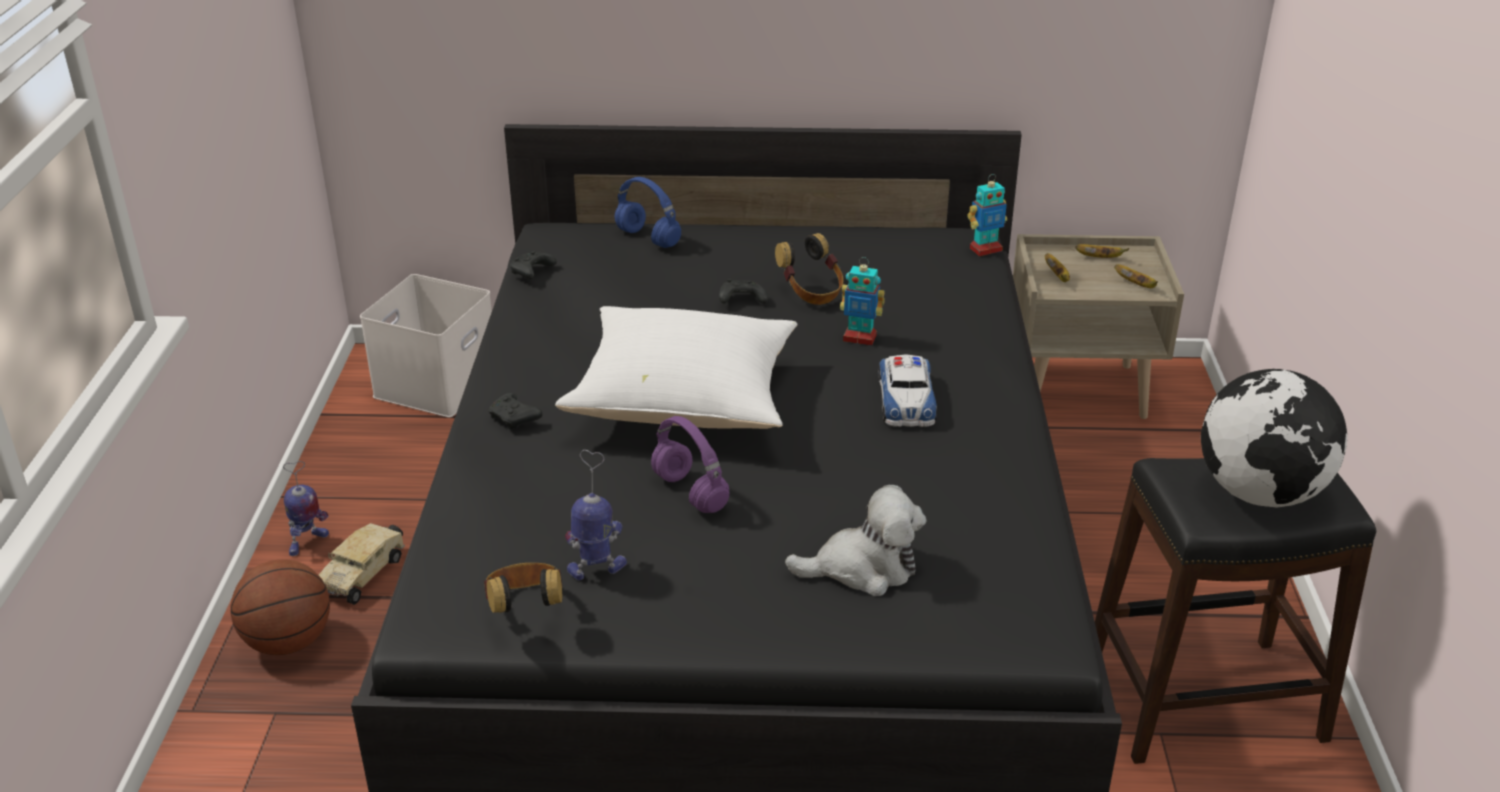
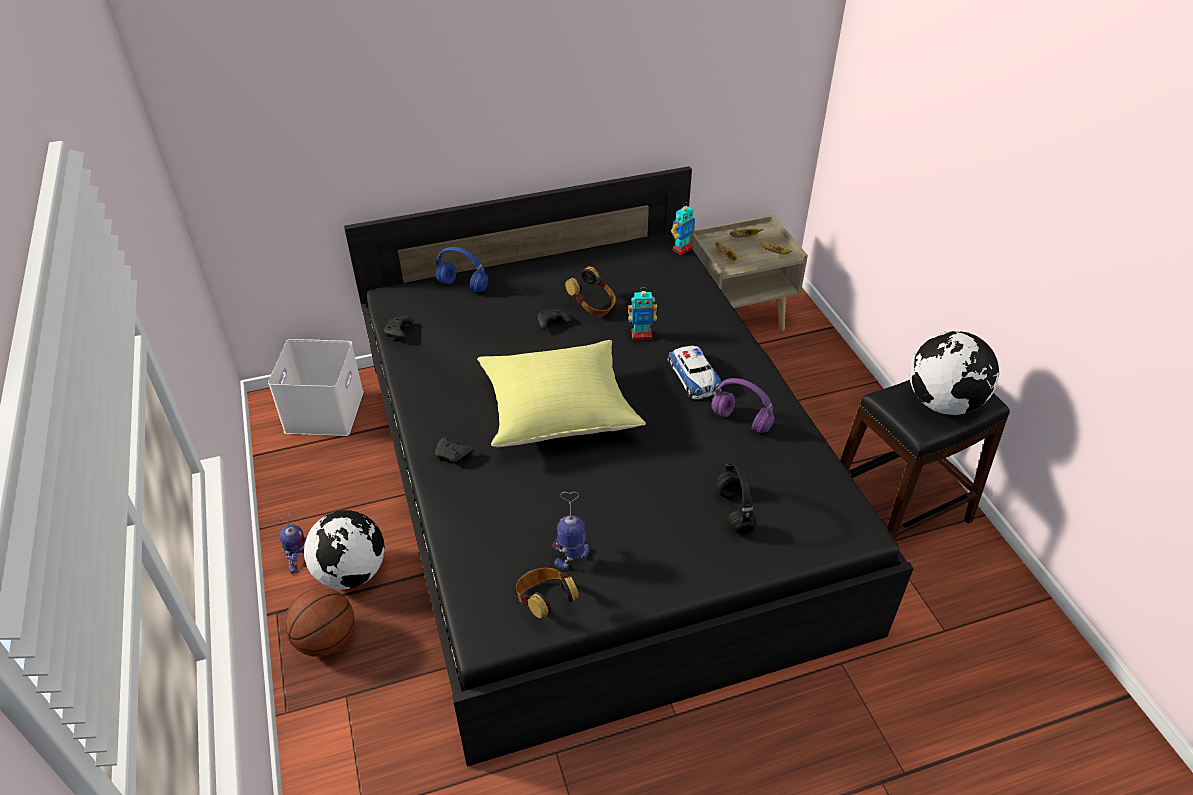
camera: 20 degrees left, 10 degrees up
(364, 573) = (351, 572): toy truck -> globe
(686, 401) = (559, 412): white pillow -> yellow pillow
(692, 493) = (601, 483): purple headphones -> purple headphones (742, 421)
(863, 568) = (733, 510): plush toy -> black headphones

